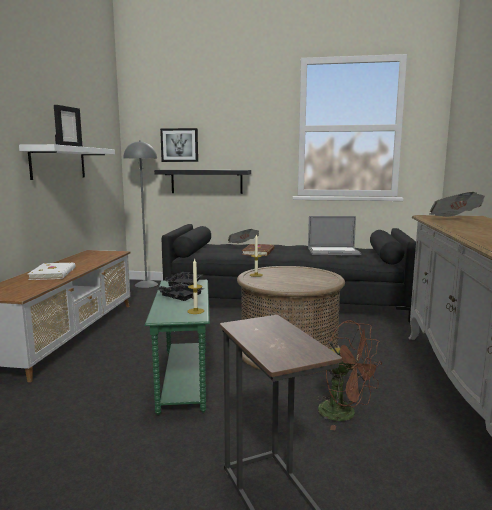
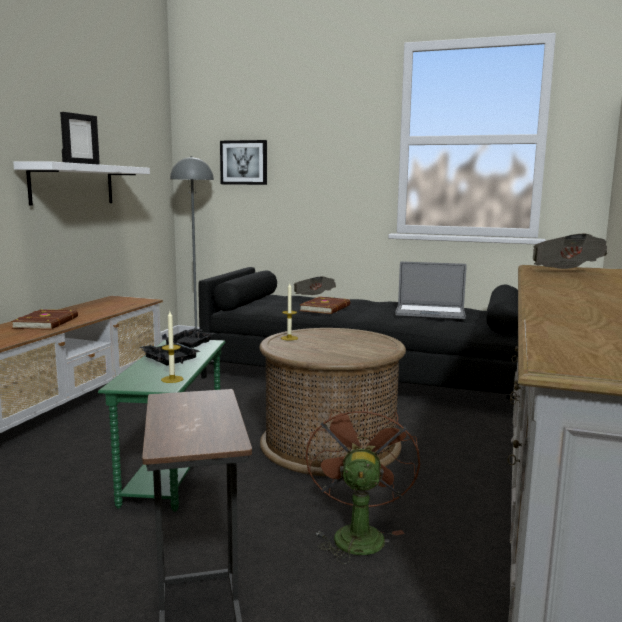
camera: 10 degrees right, 0 degrees up
(54, 273) = (47, 322): white book -> brown book
(206, 181) = (277, 211): black shelf -> none
(345, 414) = (357, 533): brown fan -> brown fan turned 135 degrees counterclockwise

